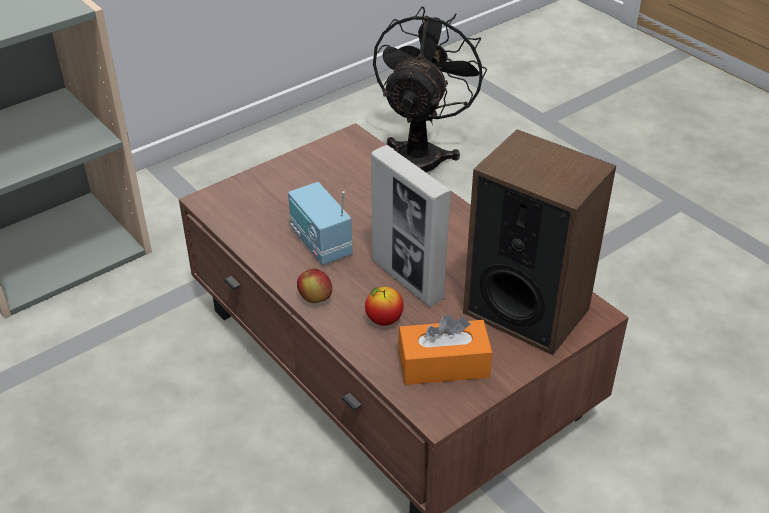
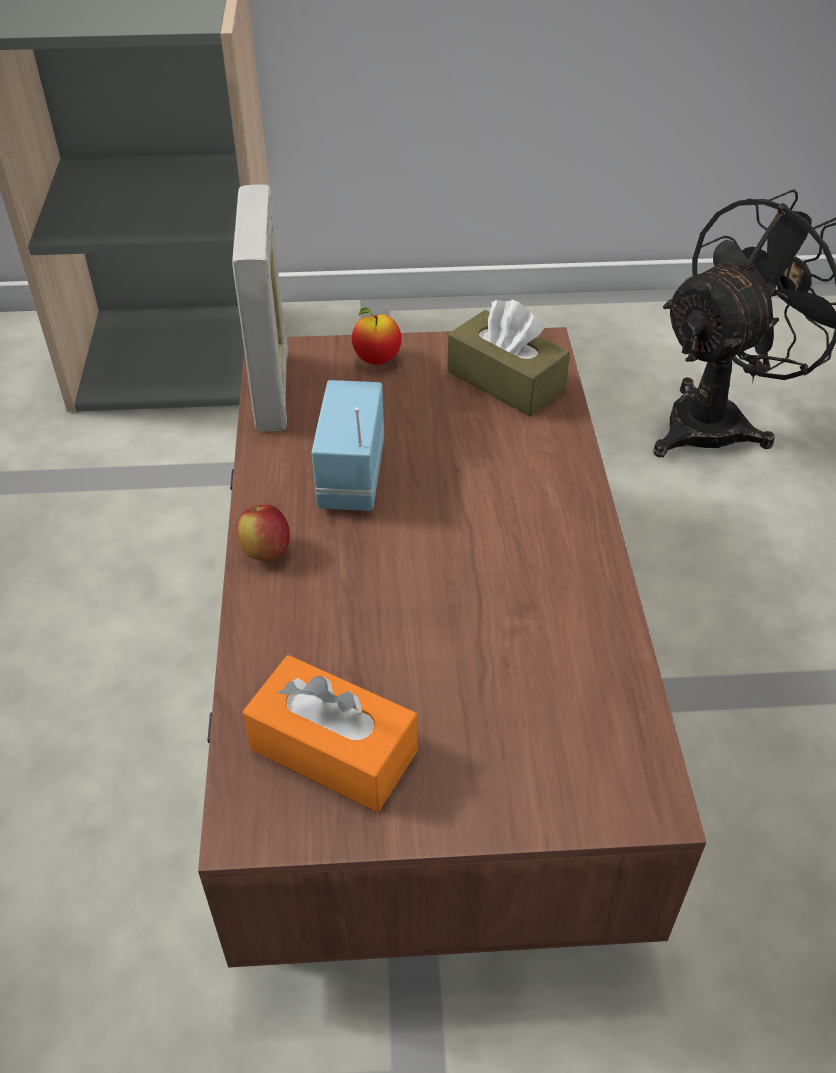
camera: 35 degrees right, 5 degrees up
(352, 163) = (505, 381): none -> brown tissue box
(384, 320) = (321, 632): apple -> apple (377, 360)
(407, 280) = (413, 588): picture frame -> picture frame (273, 392)
(526, 310) = (542, 732): speaker -> none

